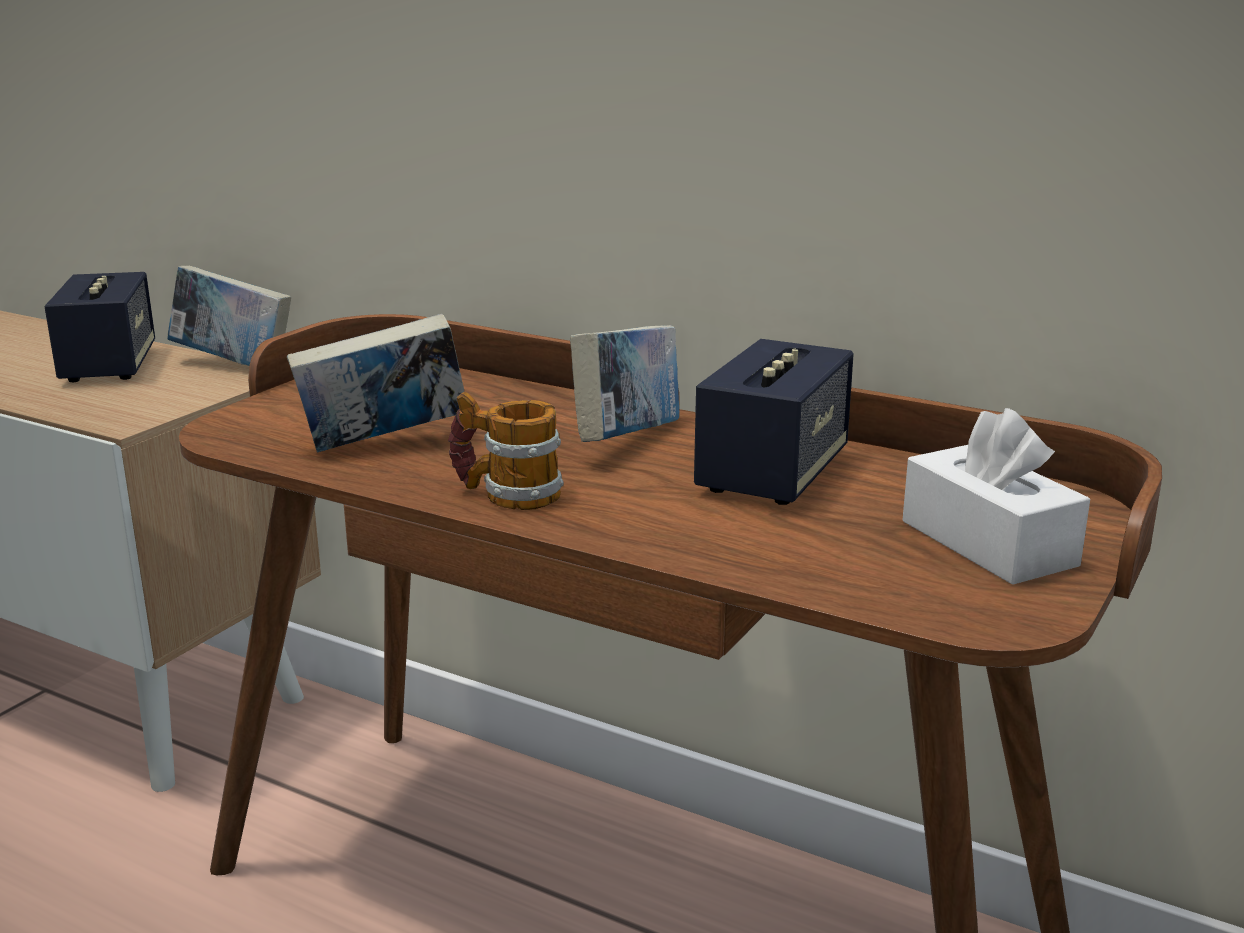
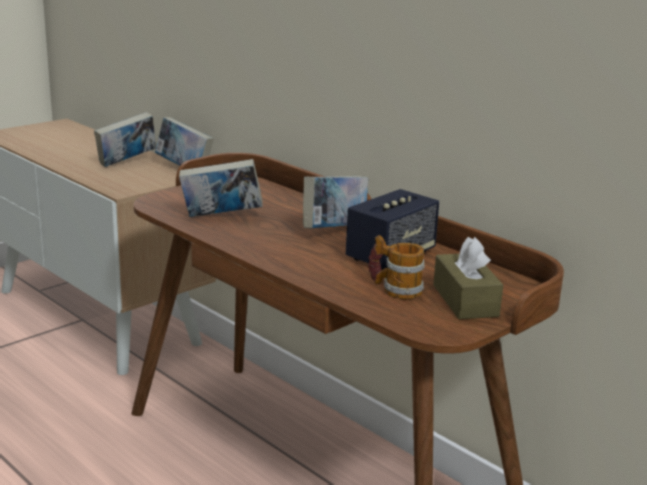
camera: 15 degrees right, 0 degrees up
(109, 366) = (127, 162): speaker -> book
(507, 494) = (261, 247): mug -> mug (394, 289)
(988, 543) = (465, 300): white tissue box -> brown tissue box

